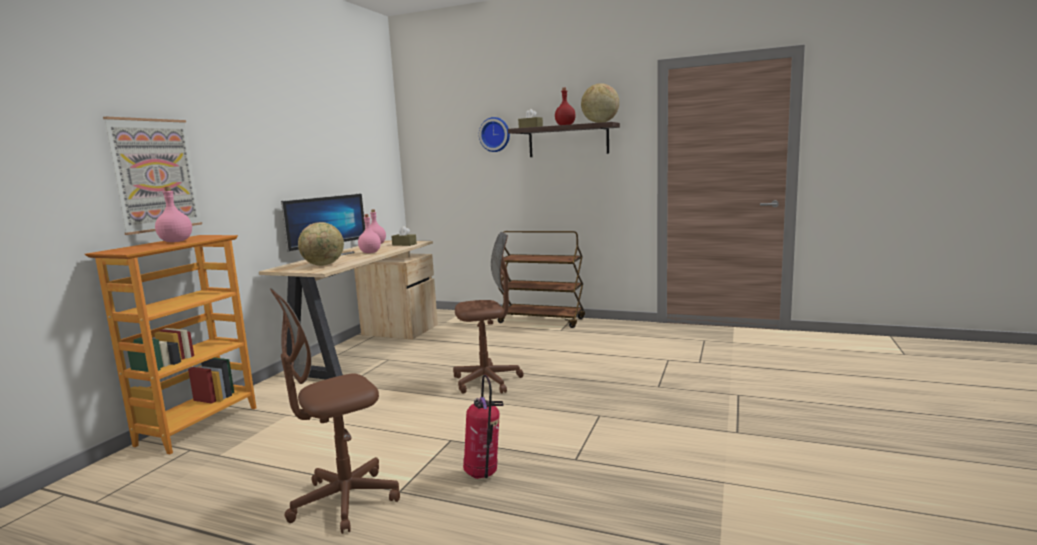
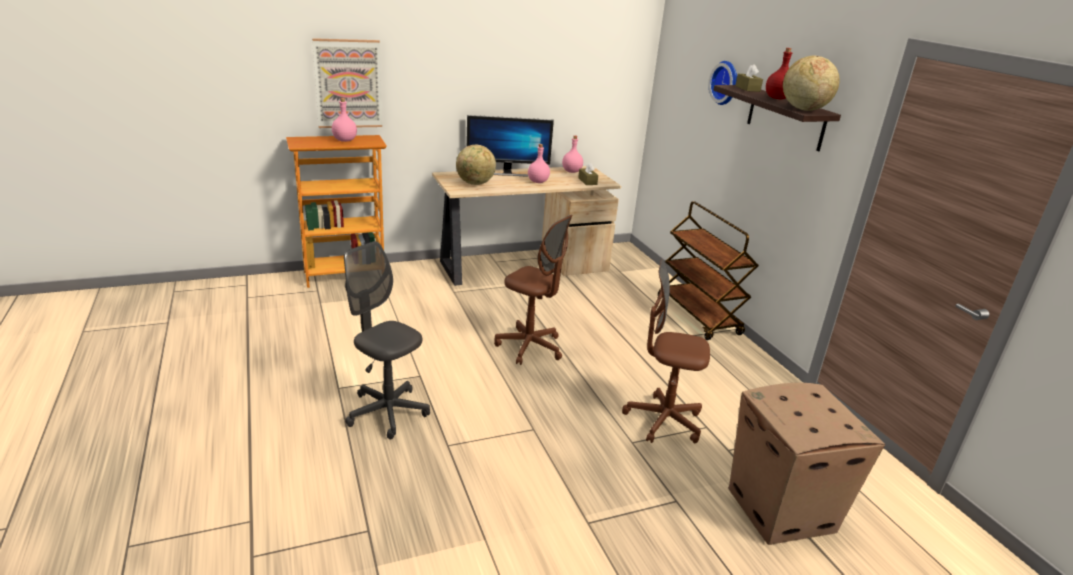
camera: 45 degrees right, 15 degrees up
(344, 501) = (311, 374): brown office chair -> brown office chair (663, 421)
(484, 475) = (387, 412): fire extinguisher -> grey office chair
(774, 369) = (781, 510): none -> cardboard box

